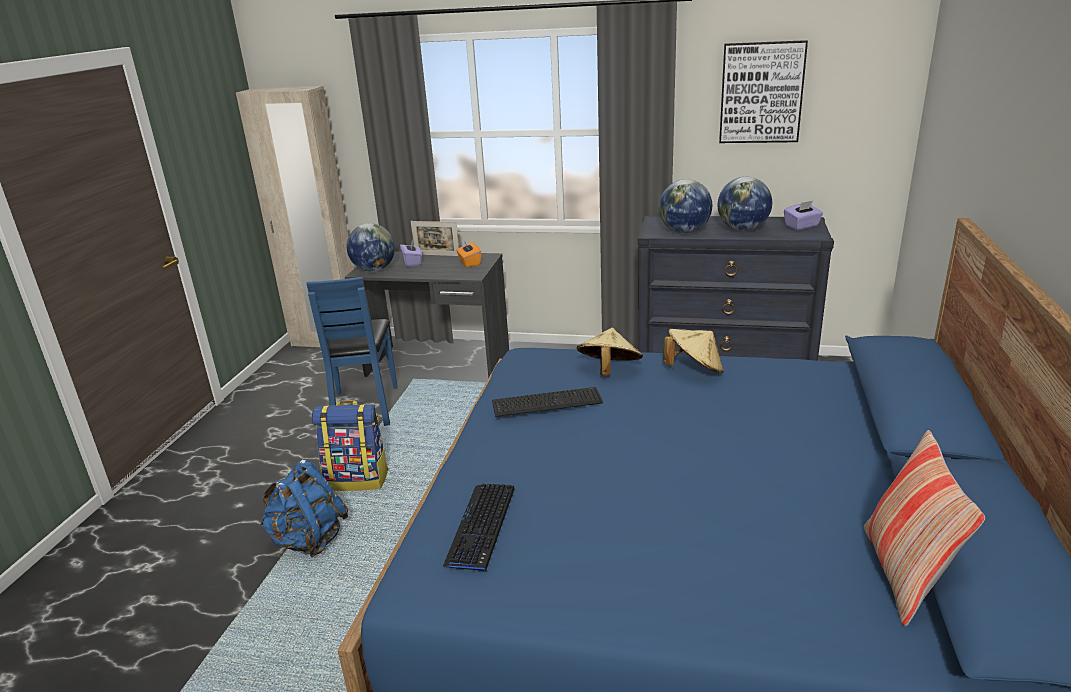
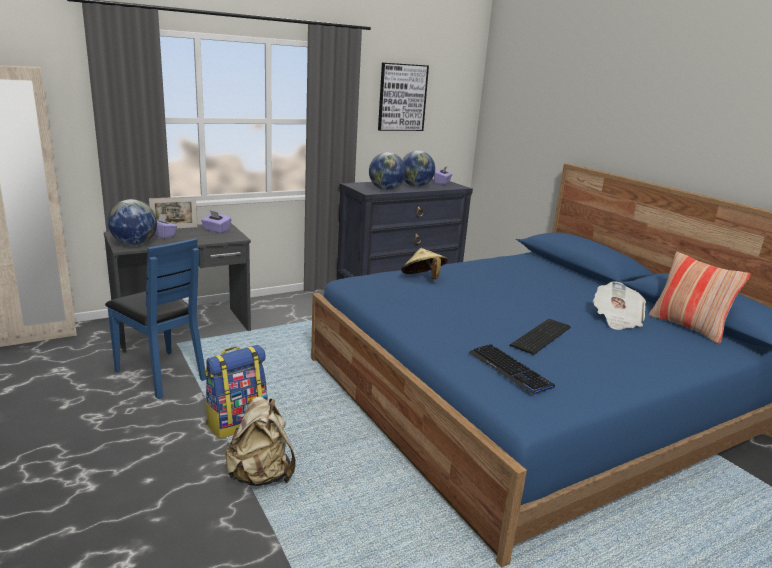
camera: 45 degrees left, 5 degrees down
(309, 540) = (261, 476): blue backpack -> beige backpack
(469, 263) = (216, 230): orange tissue box -> purple tissue box
(545, 401) = (424, 300): keyboard -> keyboard (539, 336)
(694, 369) = (465, 270): beige hat -> none
(787, 514) = (616, 319): none -> newspaper

